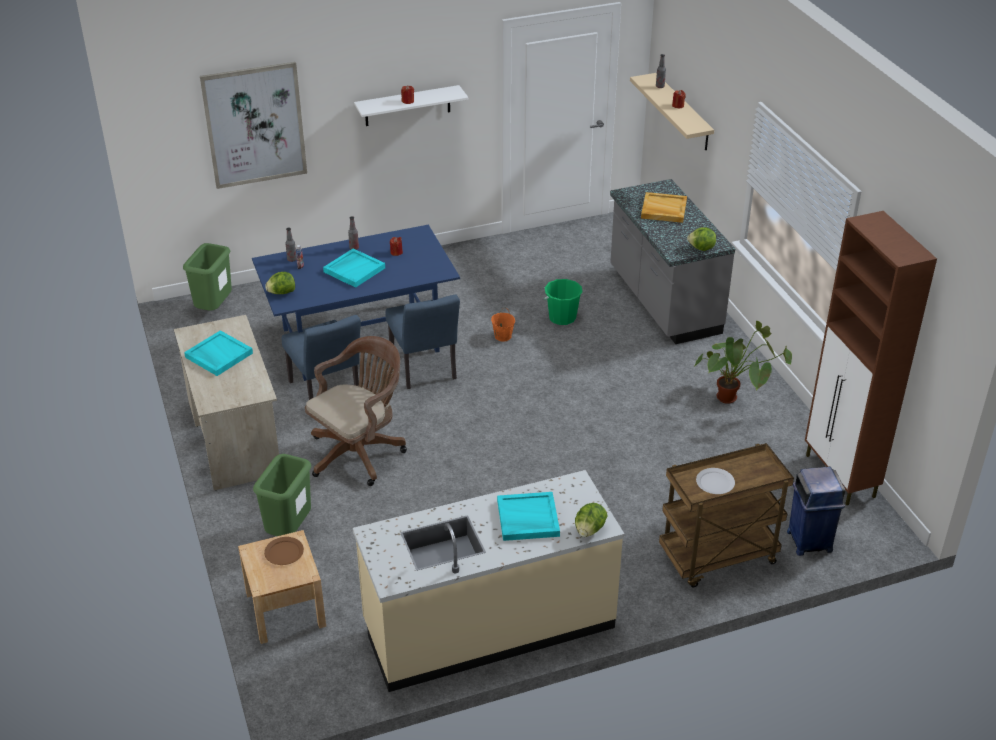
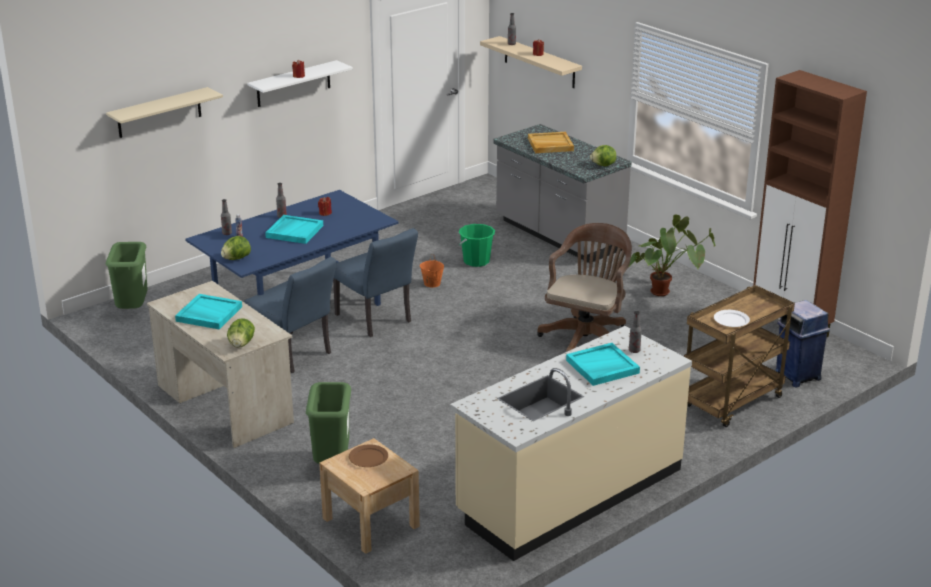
camera: 20 degrees left, 10 degrees down
(254, 125) = (159, 113): picture -> beige shelf
(360, 452) = (358, 391): brown office chair -> brown office chair (586, 338)
(573, 505) = (634, 351): none -> bottle
(589, 530) = (661, 364): lettuce -> lettuce (241, 344)

